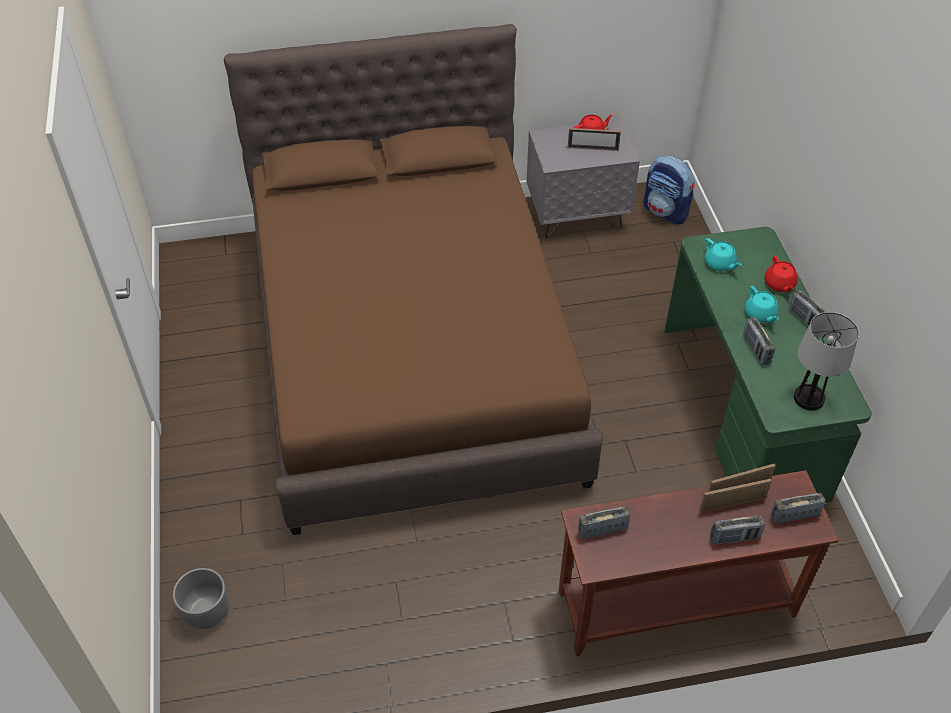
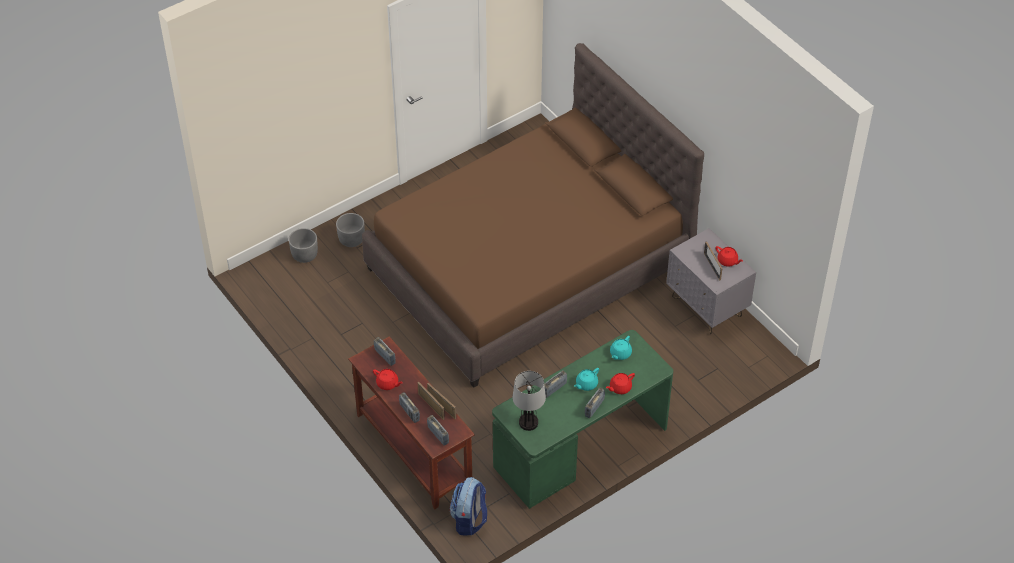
camera: 65 degrees right, 0 degrees up
(221, 535) = (351, 239): none -> grey planter
(662, 546) = (387, 384): none -> red teapot
(666, 212) = (747, 355): backpack -> backpack (469, 520)

